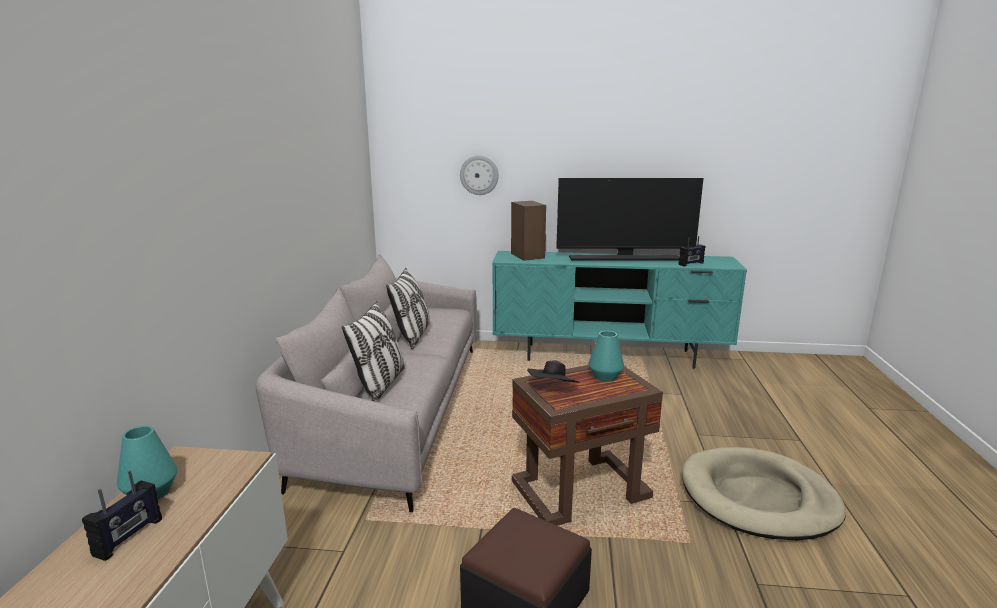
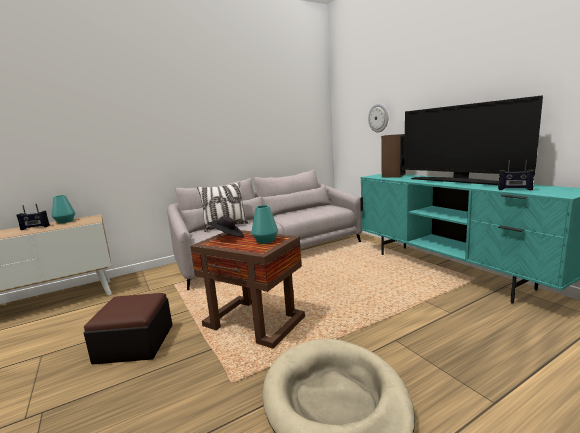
camera: 55 degrees right, 5 degrees down
(412, 336) = (289, 213): pillow -> none

